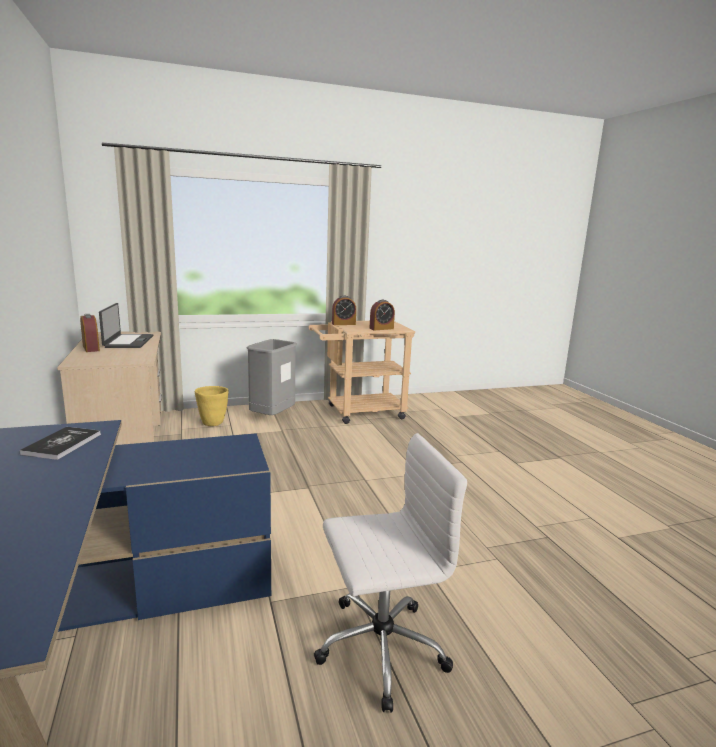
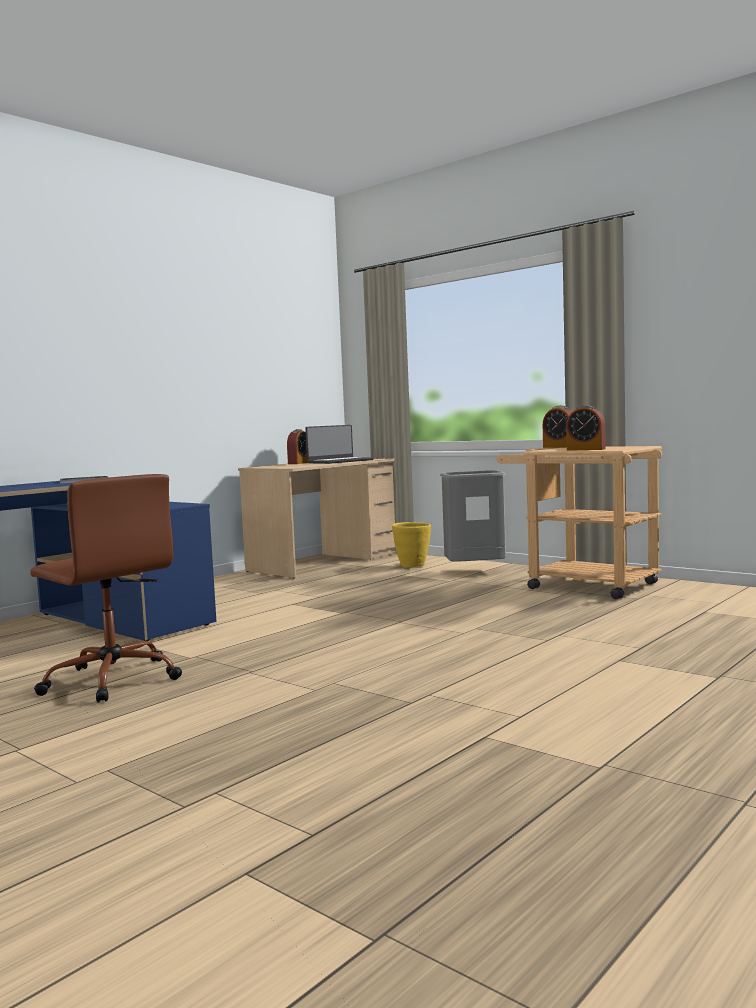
camera: 60 degrees right, 10 degrees down
(378, 648) = (112, 679): white office chair -> brown office chair

